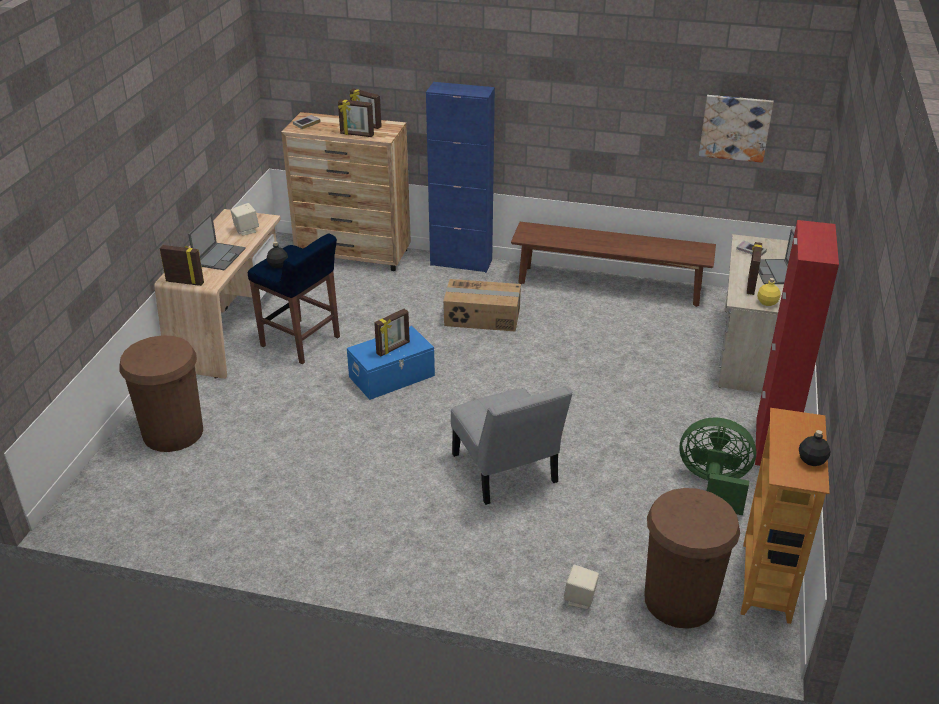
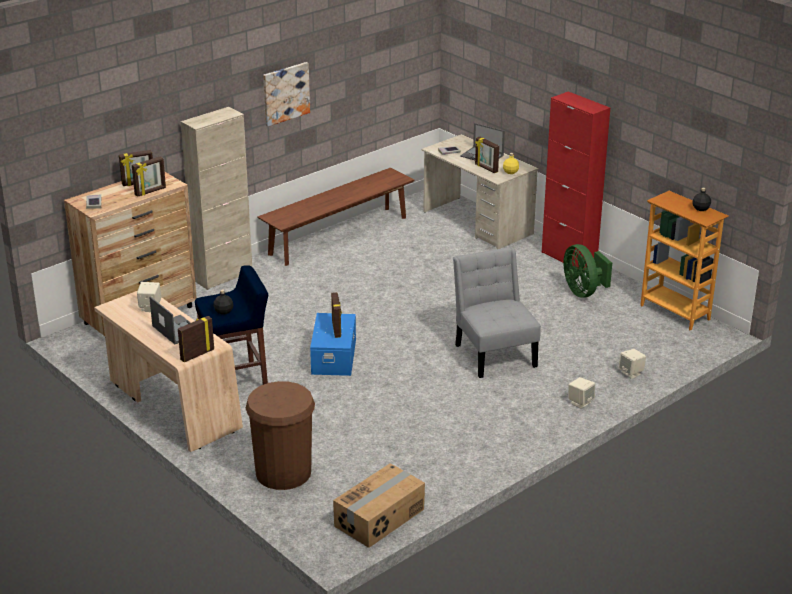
camera: 55 degrees left, 5 degrees down
(461, 263) = (223, 276): blue cabinet -> beige cabinet
(473, 581) = (580, 402): none -> beige speaker
(482, 317) = (309, 296): cardboard box -> cardboard box (380, 518)
(506, 472) = (494, 353): grey chair -> grey chair turned 120 degrees counterclockwise
(680, 600) = (662, 343): brown trash can -> none
(714, 485) = (583, 292): green fan -> green fan turned 75 degrees counterclockwise
(735, 128) = (388, 71): picture -> picture (285, 93)

